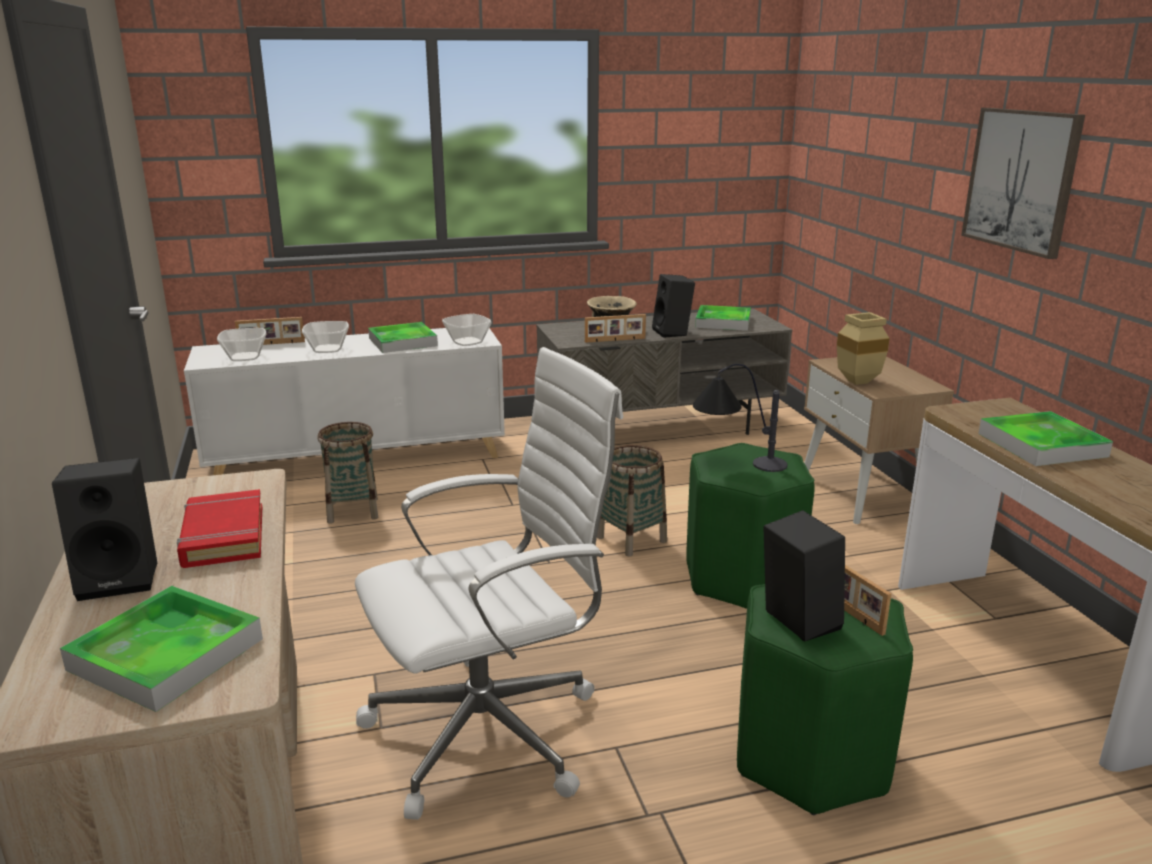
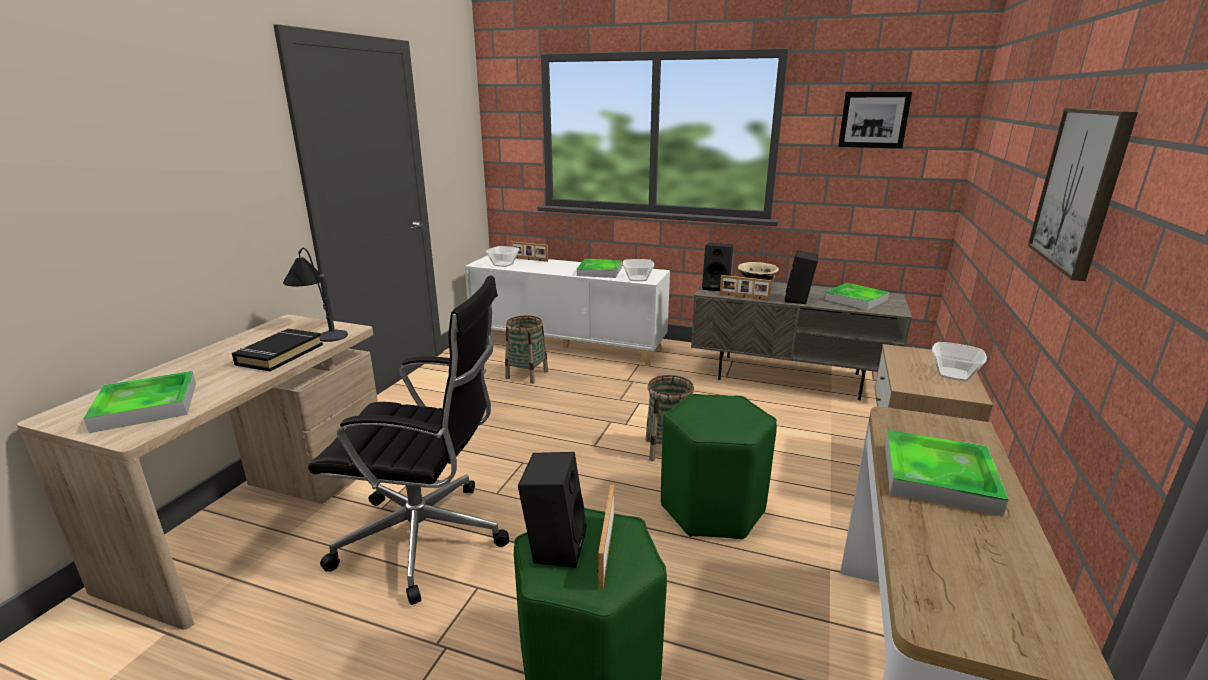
camera: 35 degrees right, 0 degrees up
(121, 578) = (208, 362): black speaker -> black speaker (717, 287)
(223, 536) = (279, 355): red book -> black book
(328, 349) = (552, 268): bowl -> bowl (954, 374)
(491, 731) = (427, 539): white office chair -> black office chair
(697, 114) = (873, 120): none -> picture
(734, 463) = (708, 409): table lamp -> table lamp (320, 329)
(856, 382) = (896, 372): beige vase -> none

